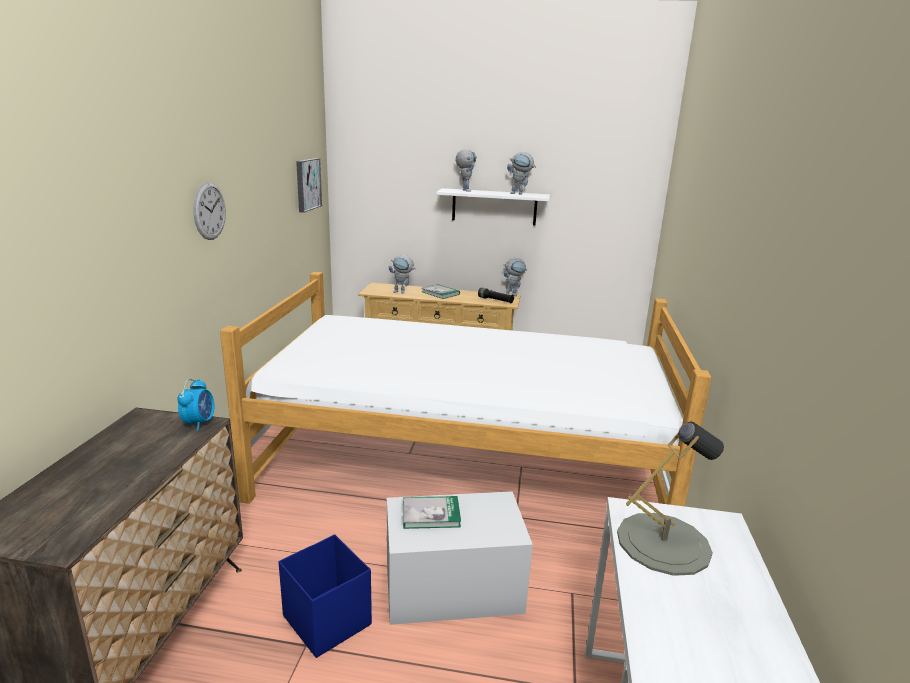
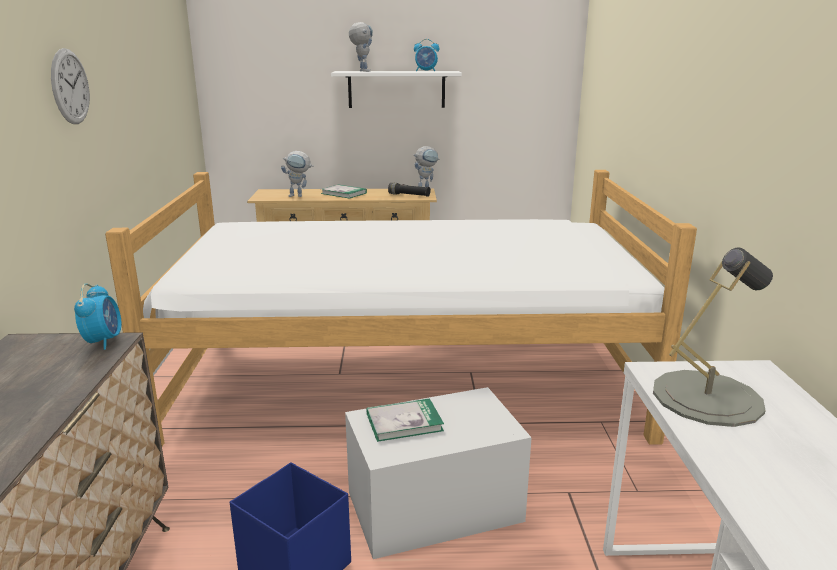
camera: 10 degrees left, 0 degrees up
(307, 184) = (174, 70): picture -> none
(520, 193) = (426, 71): toy robot -> alarm clock

